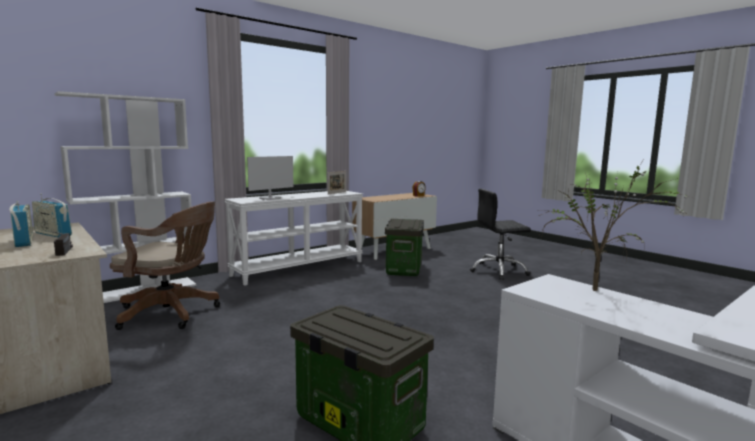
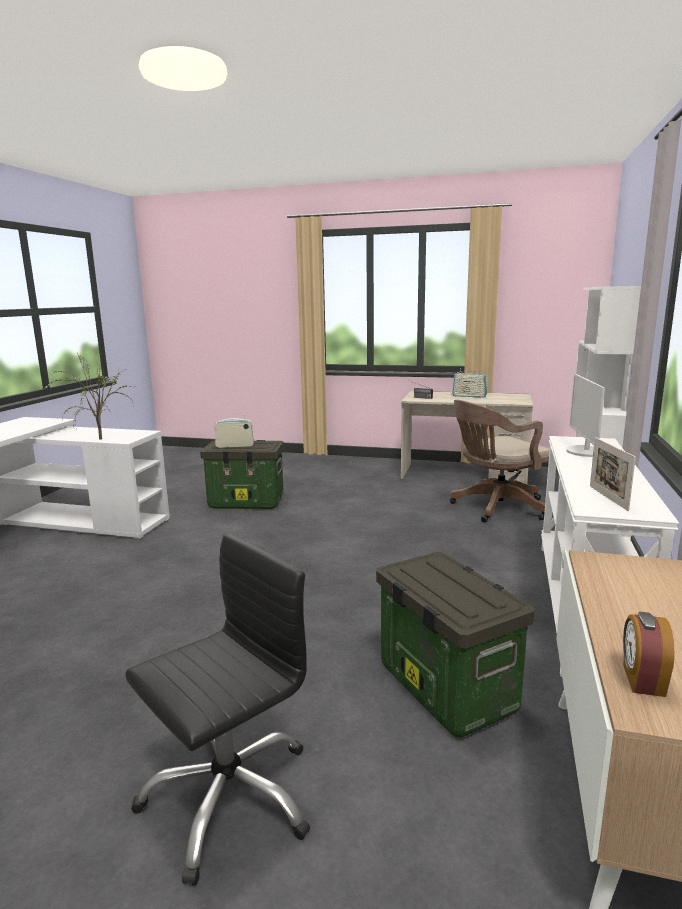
camera: 145 degrees right, 5 degrees up
(53, 234) = (485, 399): radio -> radio (234, 446)

